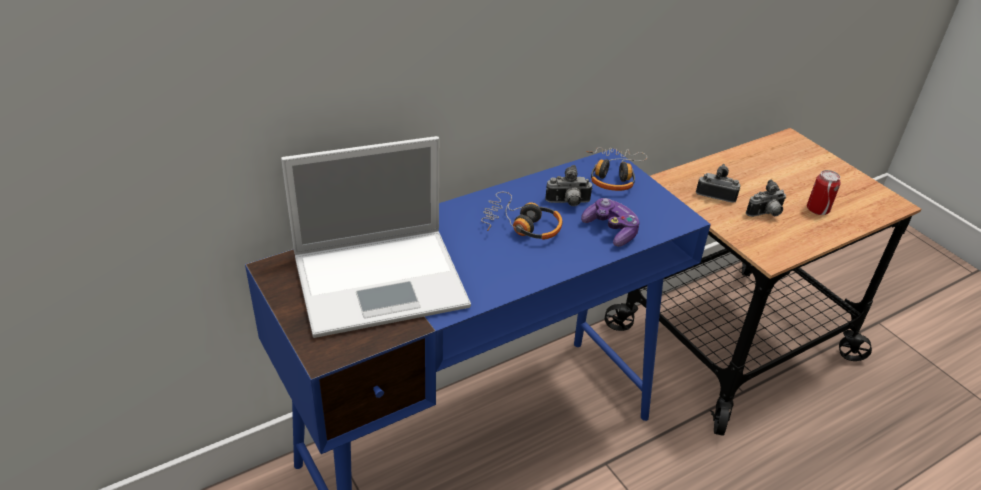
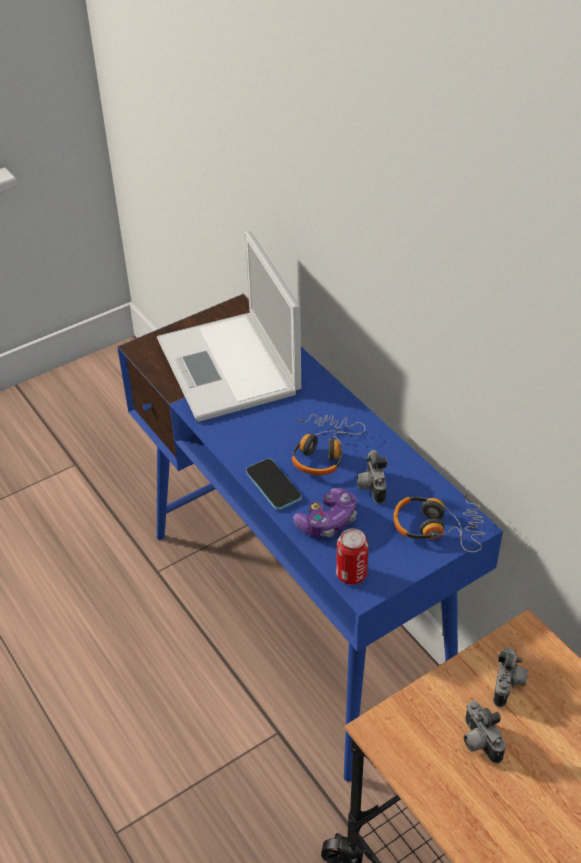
camera: 90 degrees right, 5 degrees up
(567, 259) = (273, 485): none -> phone
(817, 209) = (509, 816): can -> can (351, 574)

